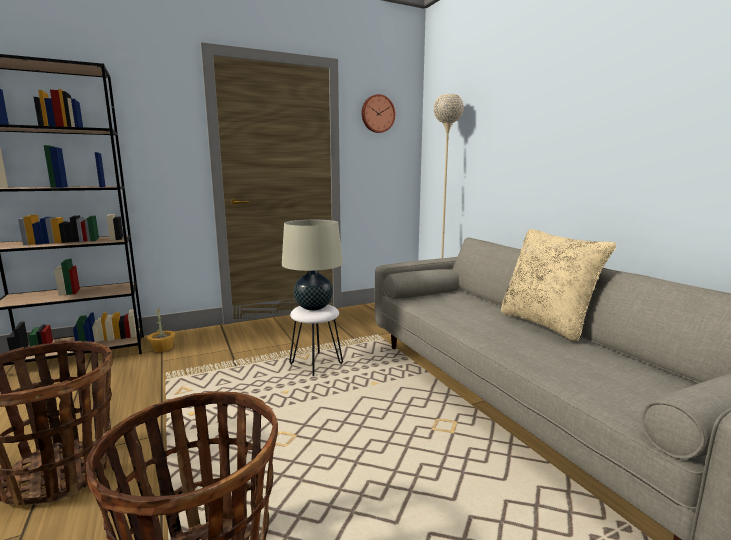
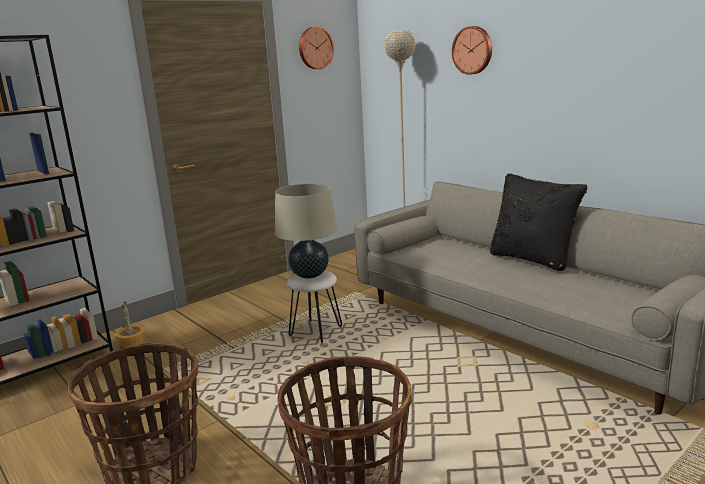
camera: 15 degrees left, 5 degrees up
(515, 109) = (473, 50): none -> wall clock
(545, 326) = (532, 261): beige pillow -> black pillow

